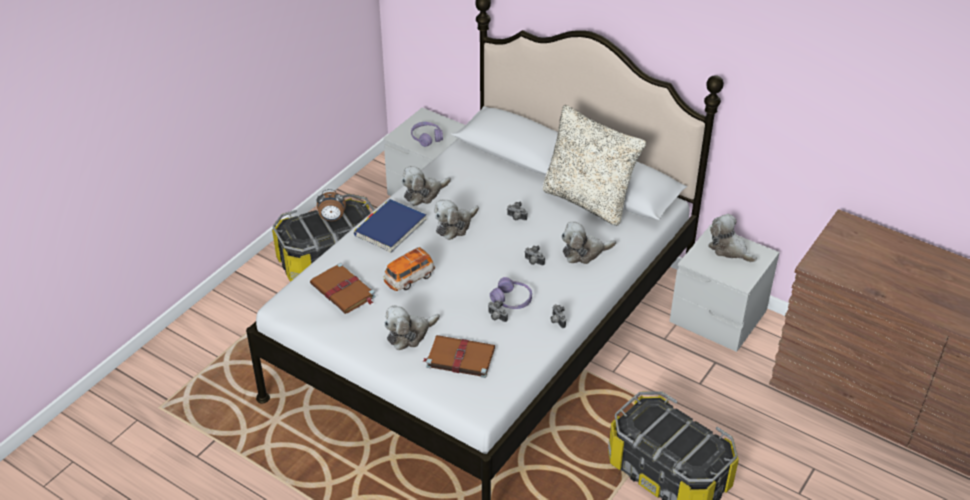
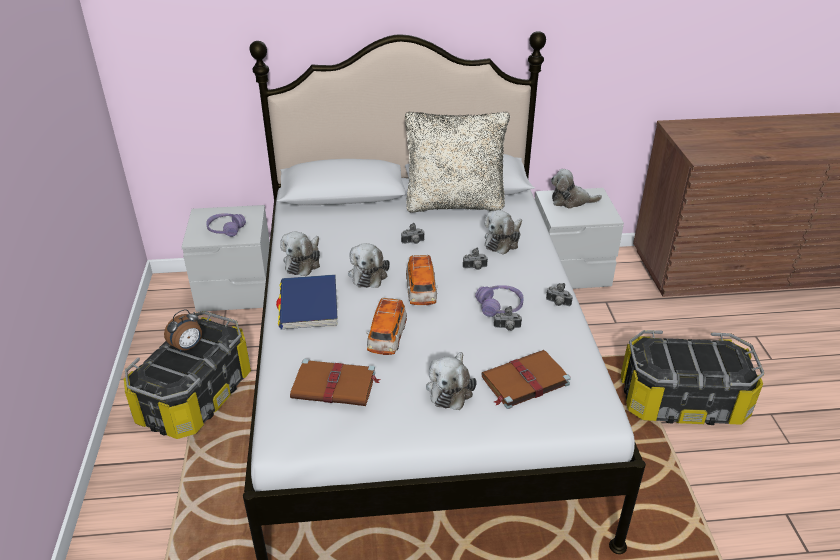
camera: 40 degrees left, 5 degrees down
(472, 259) = (421, 292): none -> toy car

